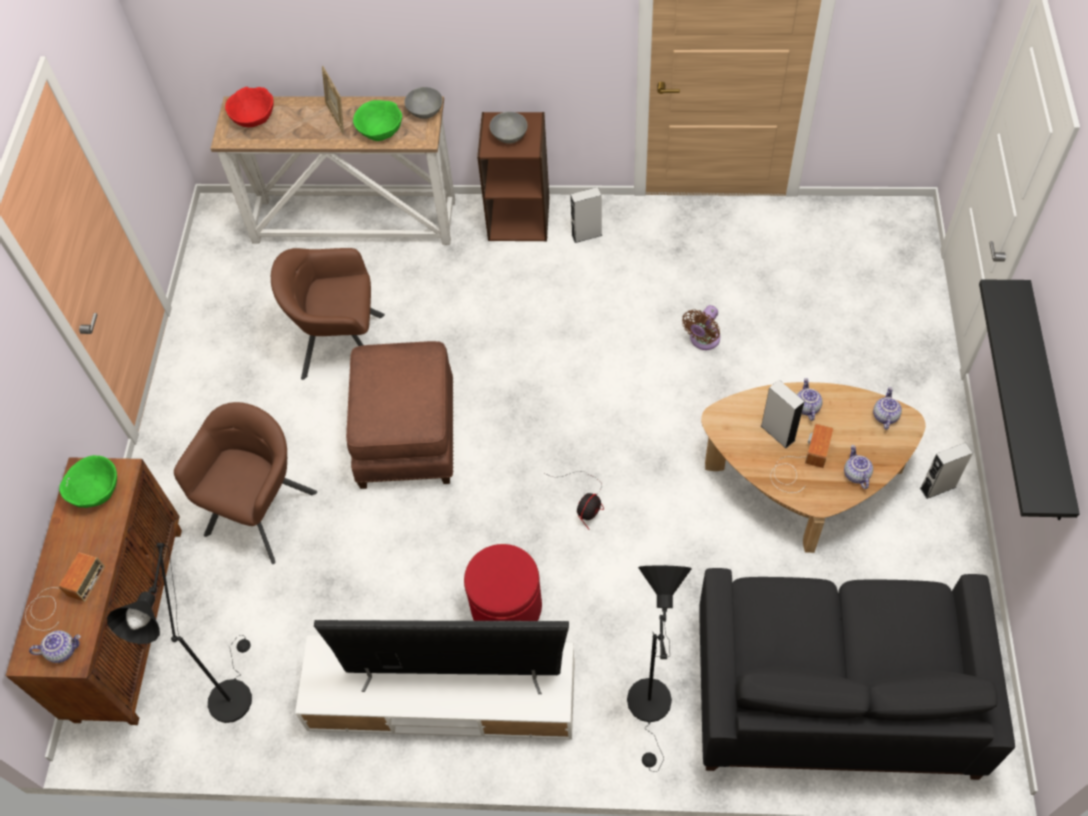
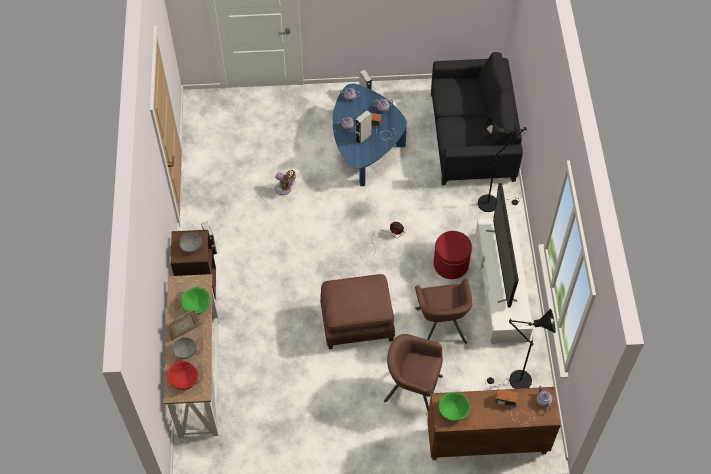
camera: 100 degrees left, 0 degrees up
(342, 345) = (297, 367): brown armchair -> brown armchair (440, 326)
(425, 112) = (181, 284): grey bowl -> grey bowl (185, 352)
(803, 478) = (365, 146): brown coffee table -> blue coffee table
(1046, 403) = (377, 15): black shelf -> none

